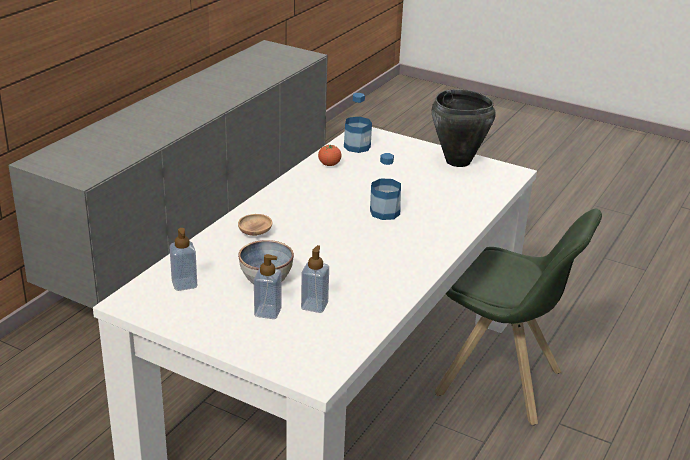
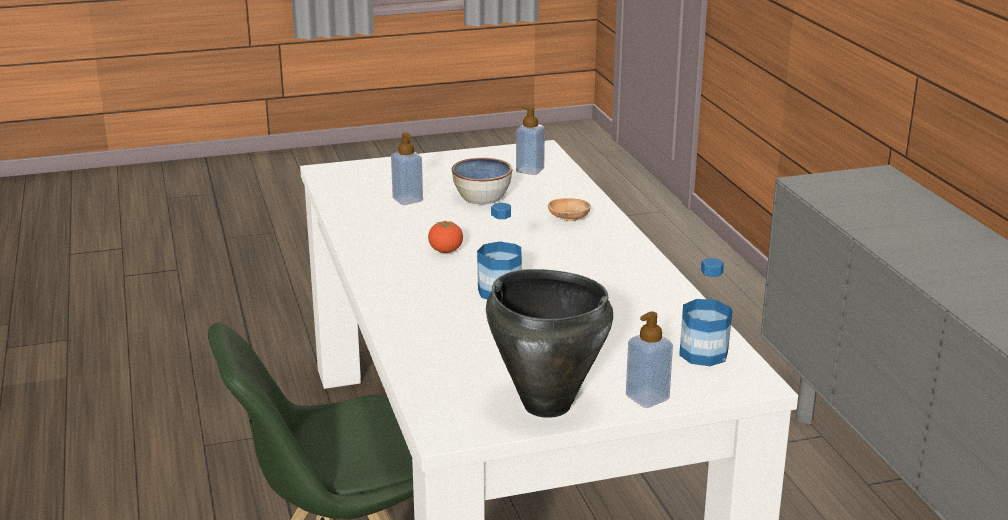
camera: 135 degrees right, 5 degrees down
(267, 312) = (433, 183): soap dispenser -> soap dispenser (647, 398)
(329, 165) = (671, 312): tomato -> tomato (445, 251)

